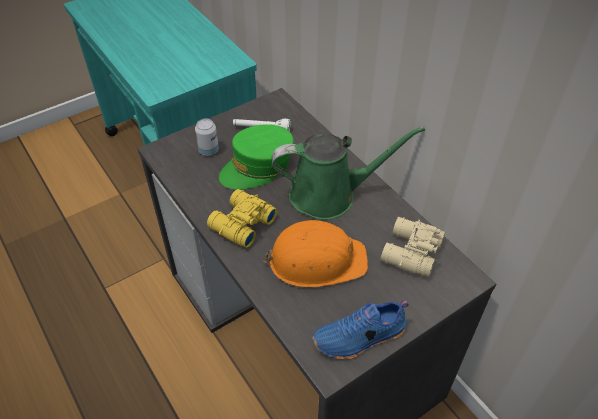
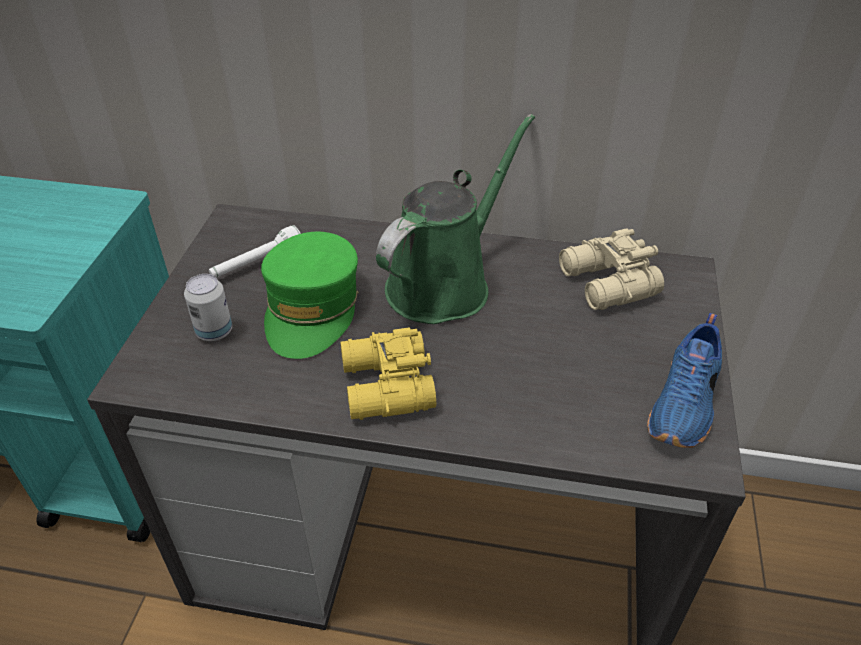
camera: 45 degrees left, 5 degrees down
(316, 260) = (528, 361): orange hard hat -> none

